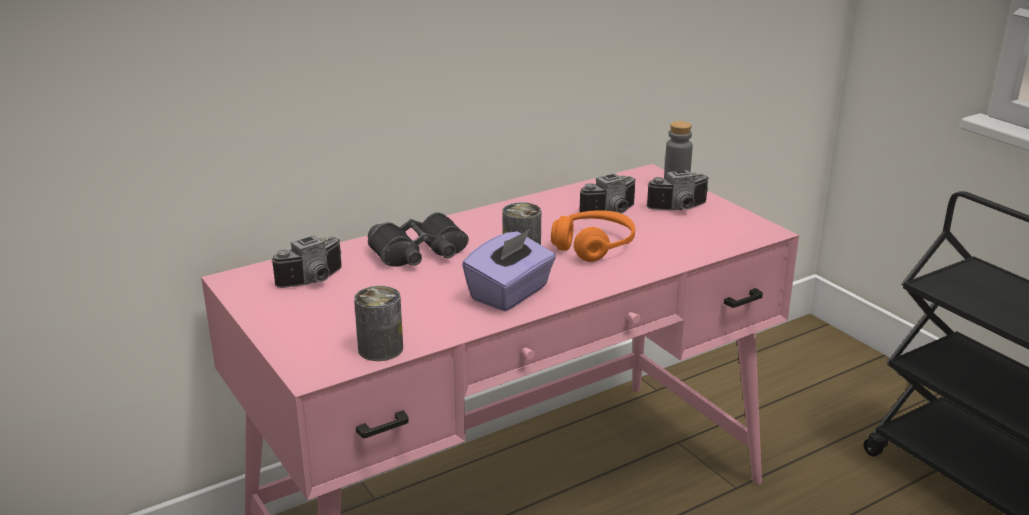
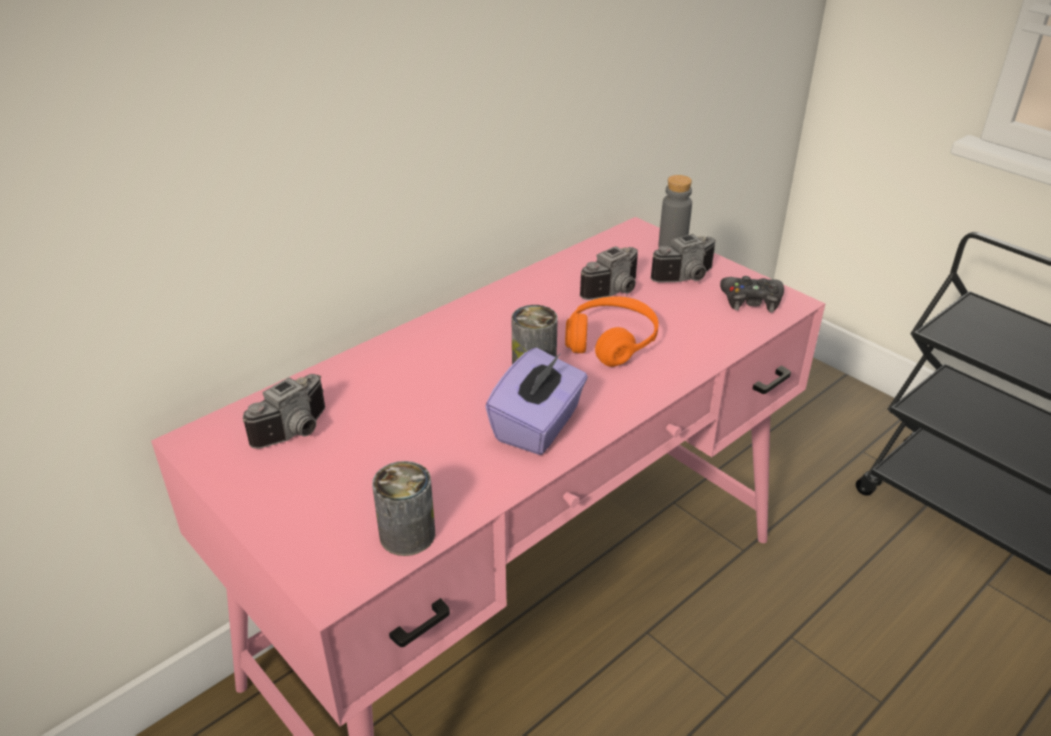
camera: 10 degrees left, 10 degrees up
(419, 253) = (413, 374): black binoculars -> none
(731, 228) = (751, 301): none -> black game controller

